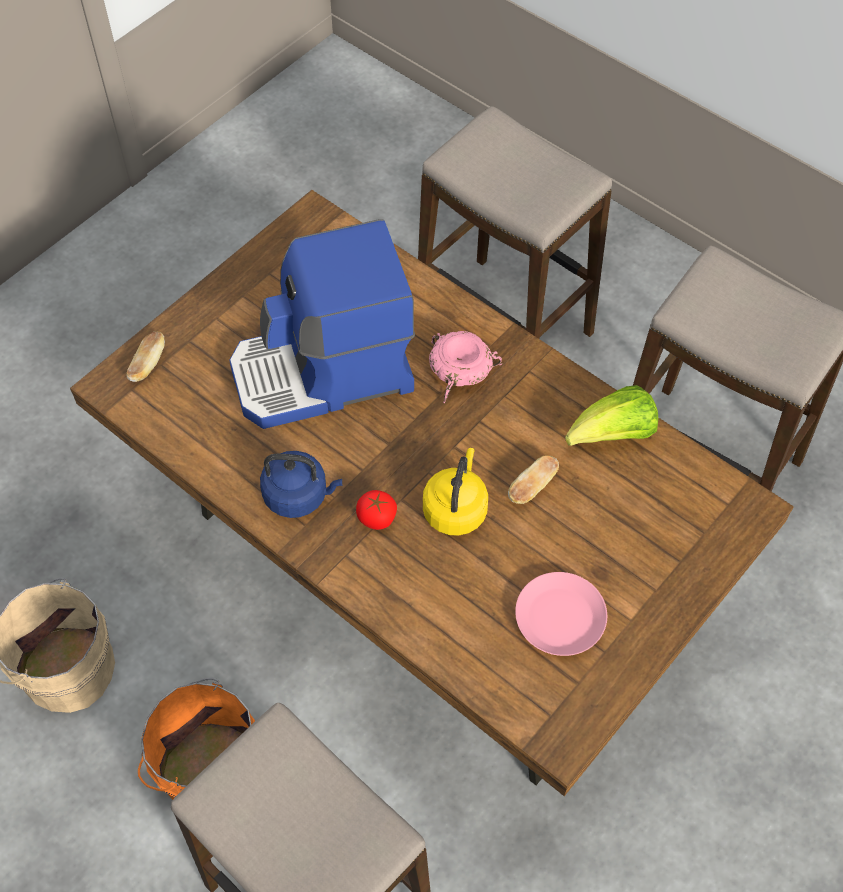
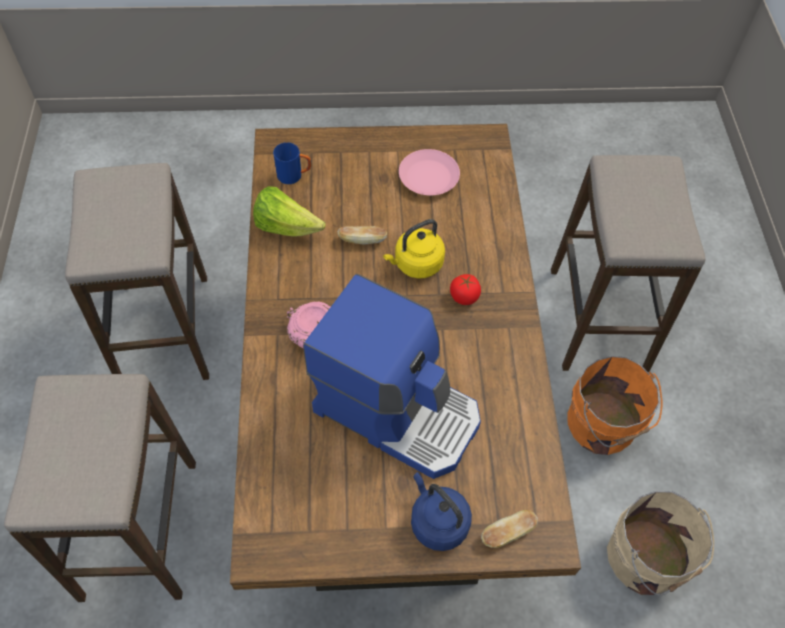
camera: 135 degrees left, 0 degrees up
(299, 496) = (495, 346): blue kettle -> blue kettle (437, 521)
(681, 492) = (294, 175): none -> blue mug

